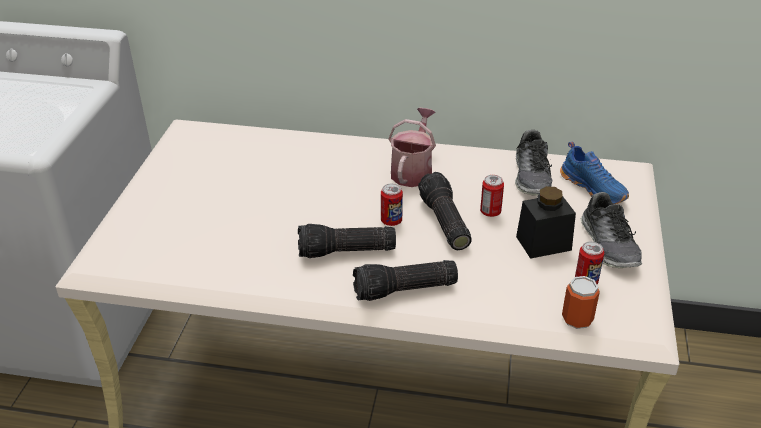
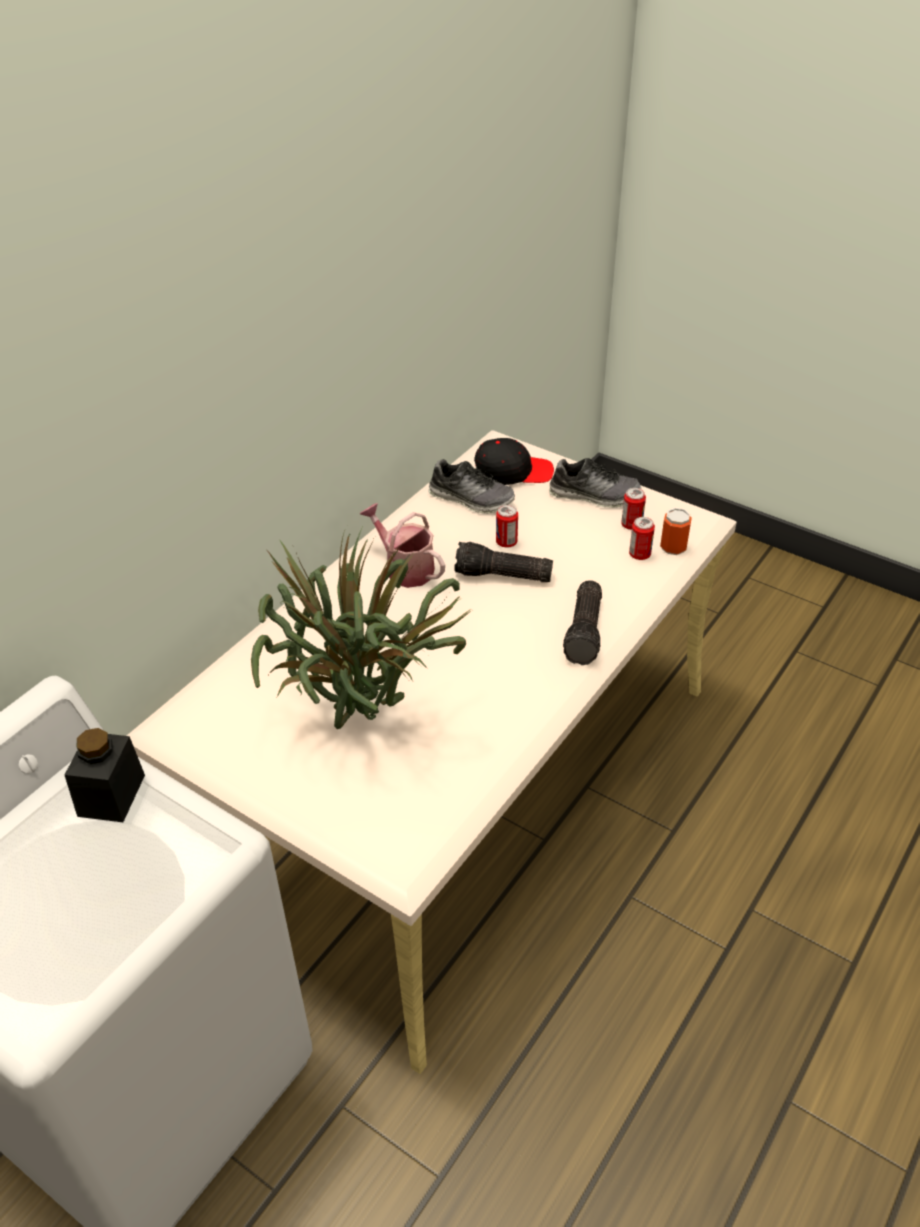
camera: 65 degrees left, 5 degrees up
(226, 203) = (361, 723): none -> potted plant
(346, 252) = (507, 654): flashlight -> none
(391, 221) = (478, 609): can -> can (639, 555)
(543, 243) = (570, 529): black jar -> black jar (111, 795)
(594, 188) = (512, 472): blue shoe -> black cap

